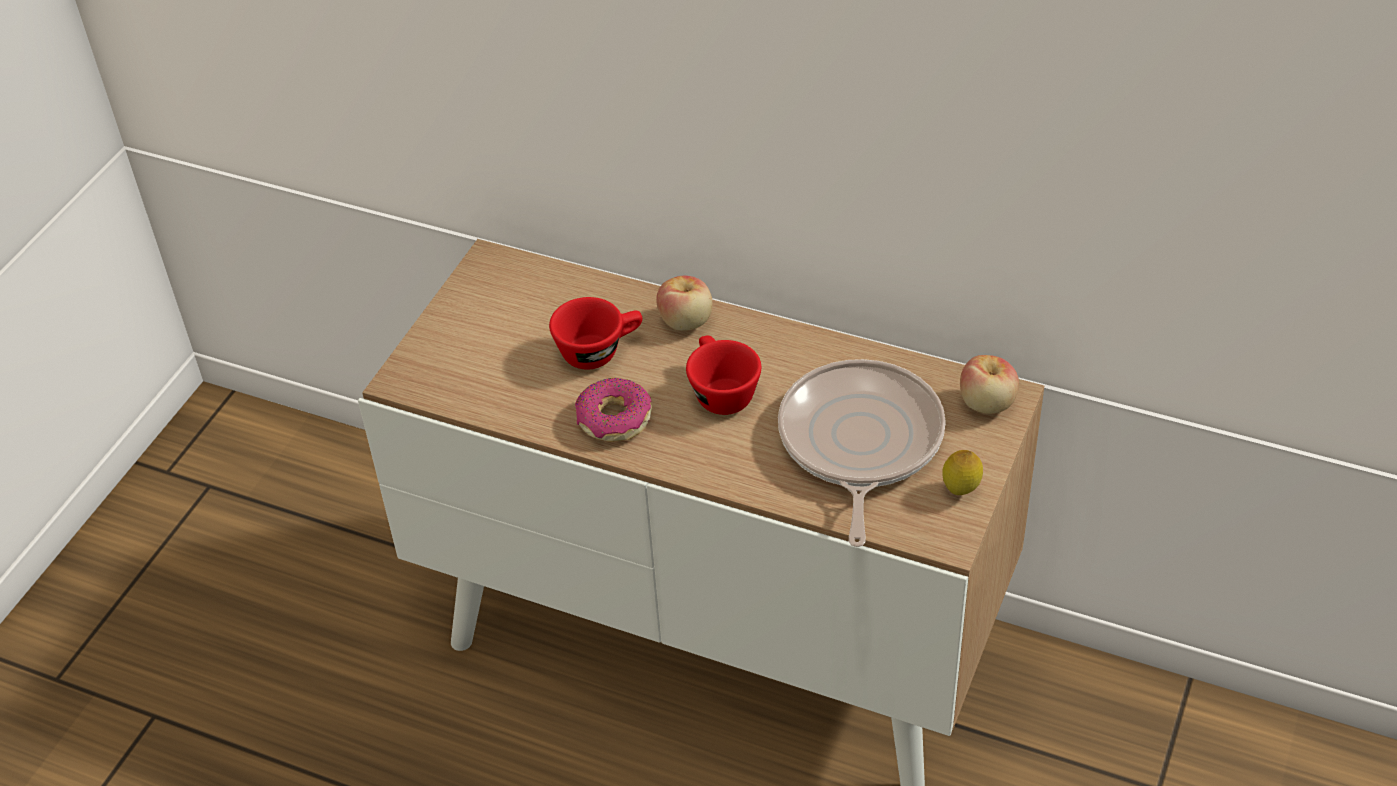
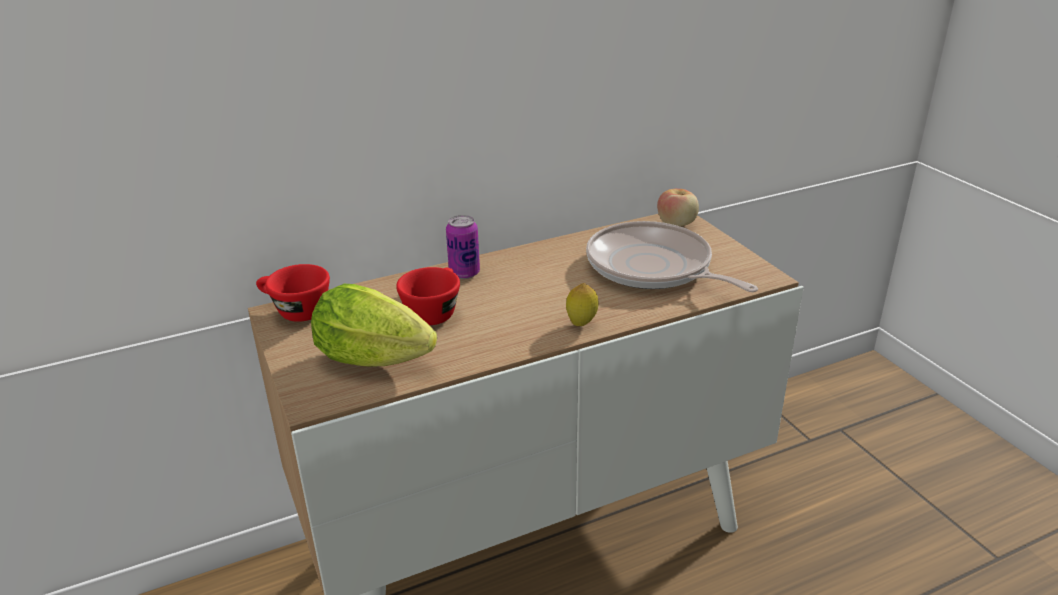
camera: 50 degrees left, 15 degrees down
(491, 375) = (380, 361): none -> lettuce
(614, 419) = (503, 334): donut -> none
(686, 321) = (464, 273): apple -> can
(720, 391) = (541, 289): red cup -> red cup (295, 311)
(961, 491) = (733, 257): lemon -> lemon (581, 324)

